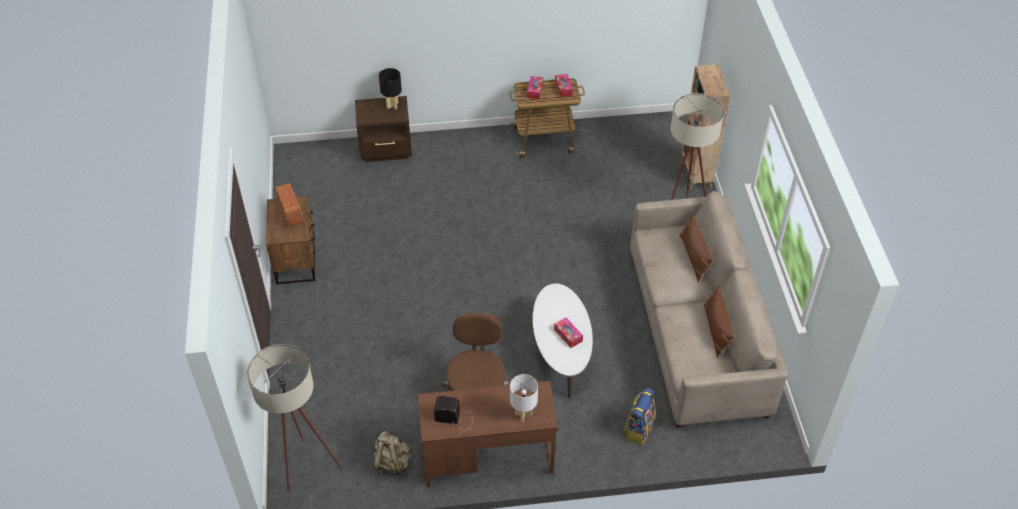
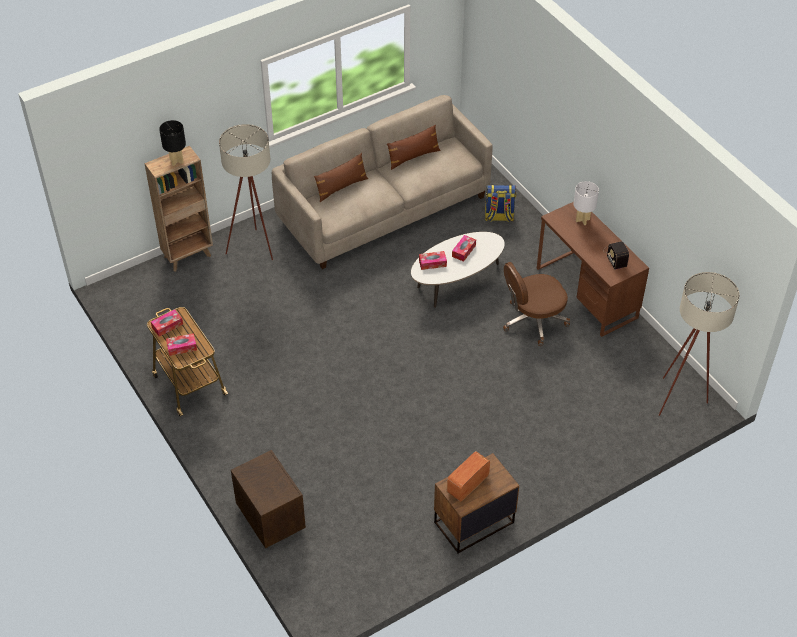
camera: 115 degrees left, 0 degrees up
(392, 105) = (253, 475): black table lamp -> black table lamp (176, 161)
(392, 463) = (634, 348): beige backpack -> none
(564, 304) = (432, 263): none -> tissue box

